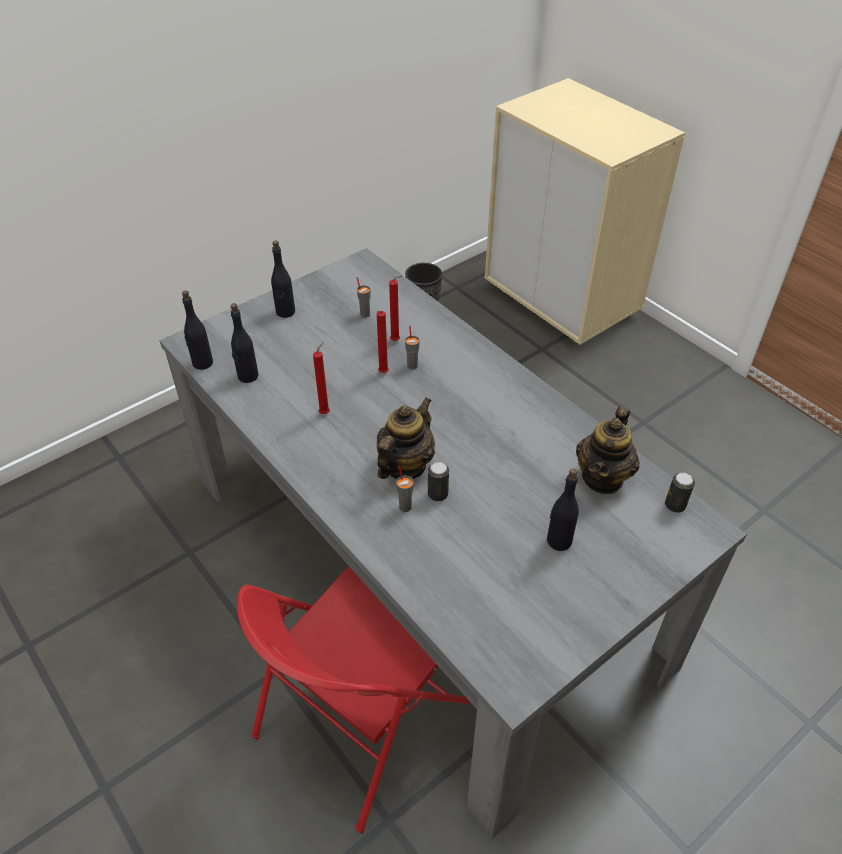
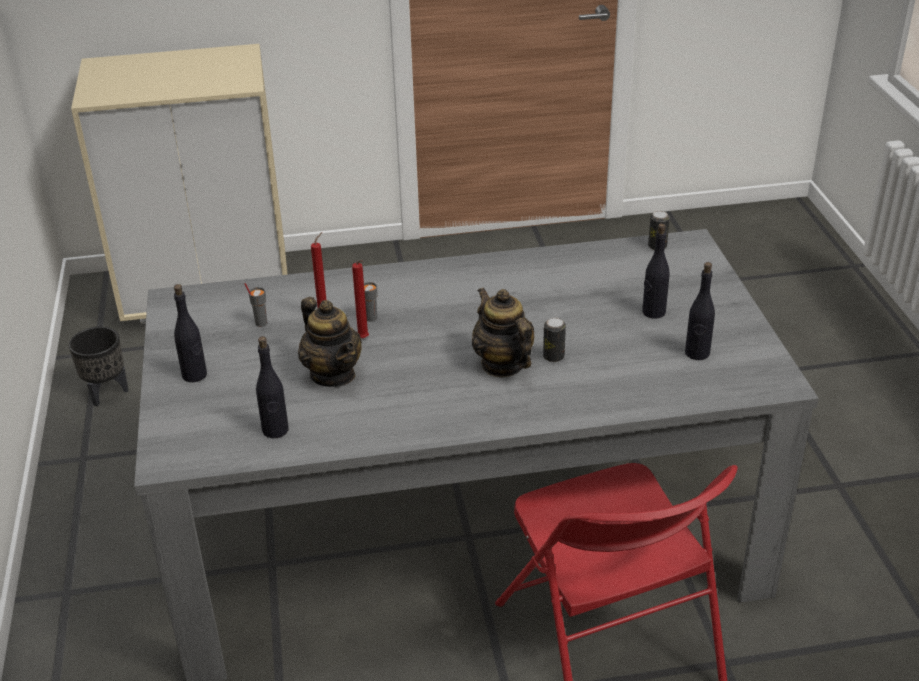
camera: 60 degrees left, 10 degrees down
(202, 363) = (216, 459): black bottle -> black bottle (697, 353)
(326, 412) = (386, 391): red candle -> none
(405, 507) = (554, 379): grey cup -> none
(603, 478) = (603, 267): teapot -> teapot (333, 374)

